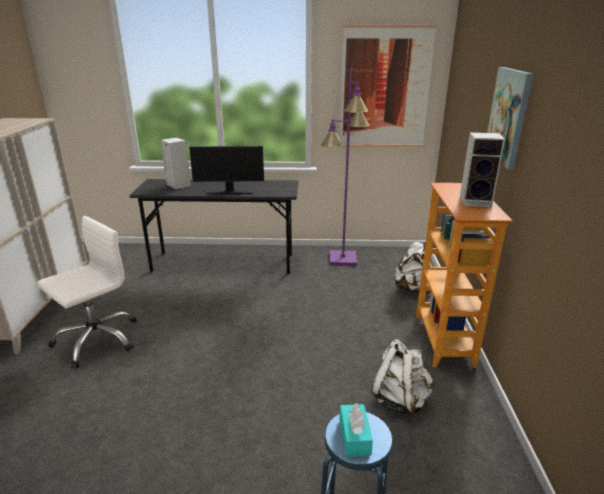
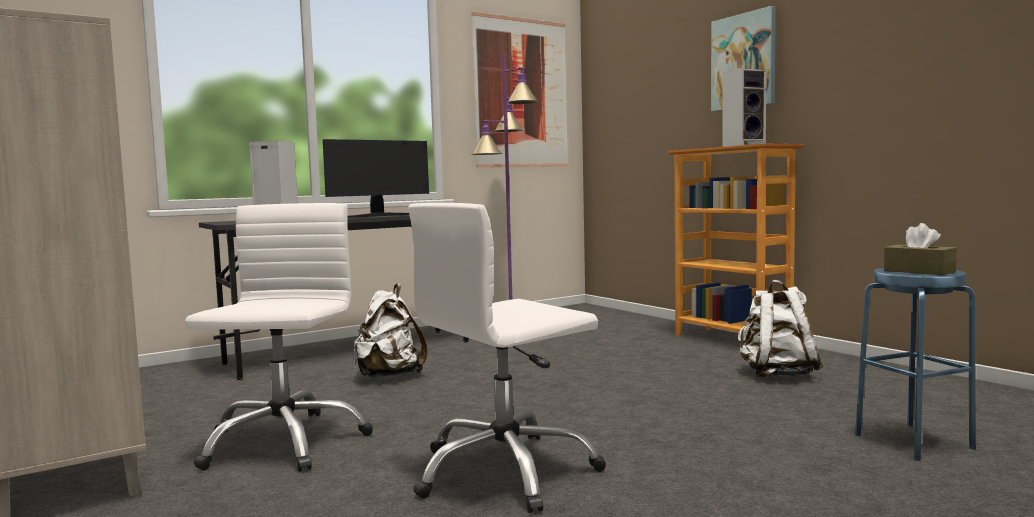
camera: 35 degrees left, 20 degrees down
(130, 416) = (505, 471): none -> white office chair
(354, 437) = (919, 271): turquoise tissue box -> brown tissue box
(412, 288) = (632, 324): white backpack -> white backpack (389, 376)

